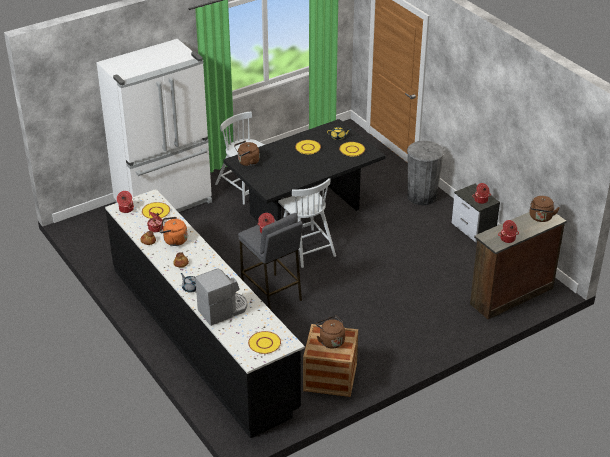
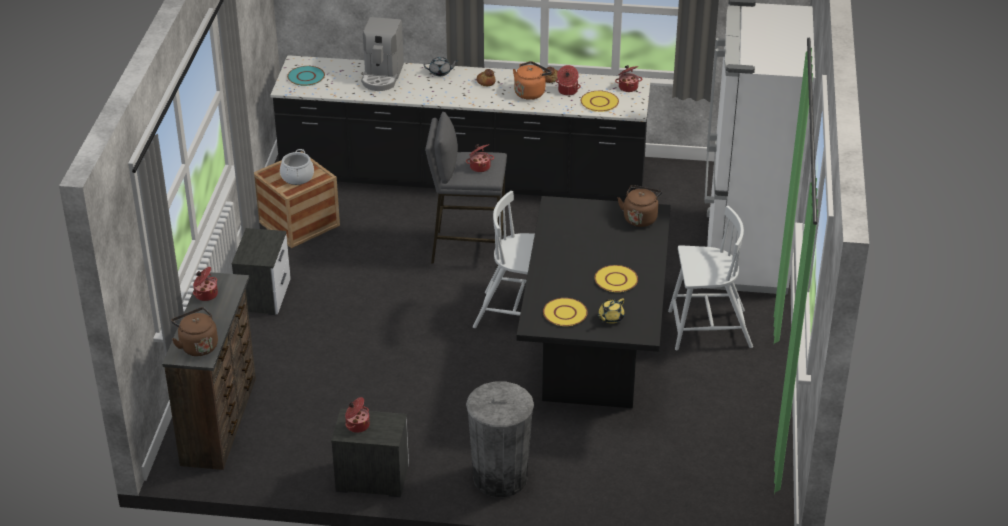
camera: 130 degrees right, 0 degrees up
(264, 343) = (306, 77): yellow plate -> turquoise plate
(331, 341) = (297, 177): brown kettle -> cooking pot
(408, 345) = (264, 295): none -> nightstand

